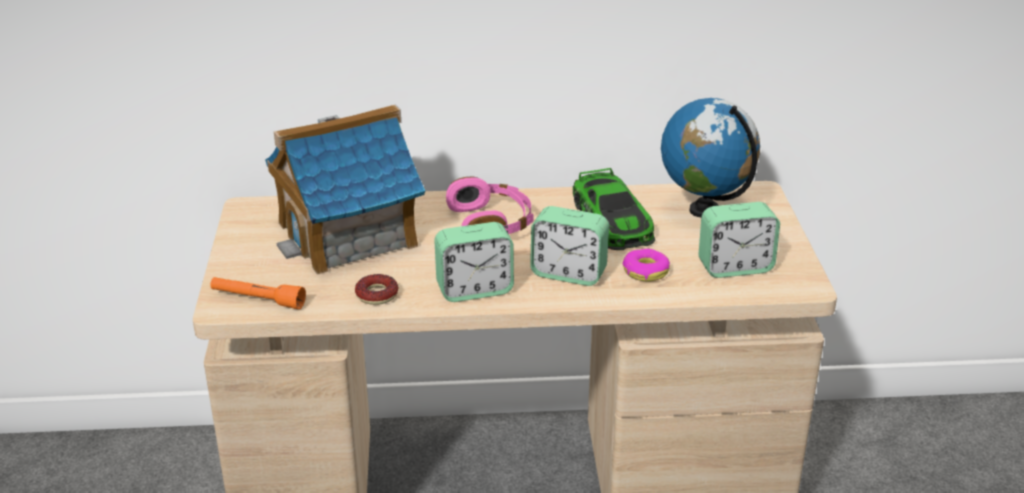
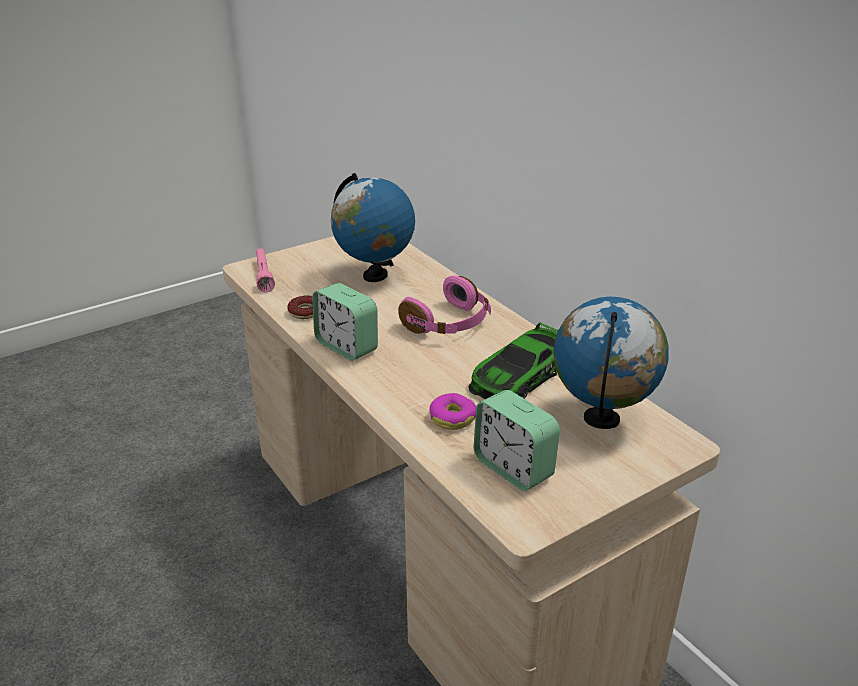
camera: 60 degrees right, 0 degrees up
(258, 300) = (264, 275): orange flashlight -> pink flashlight
(348, 234) = (375, 276): toy house -> globe
(568, 273) = (411, 380): alarm clock -> none

